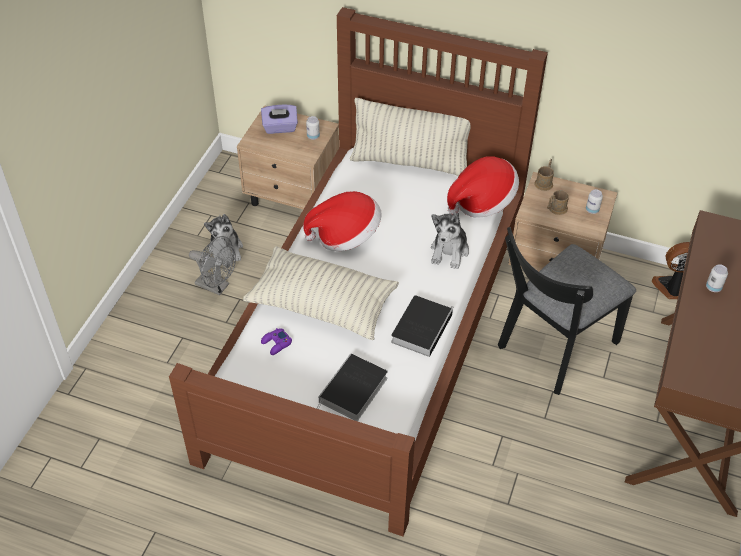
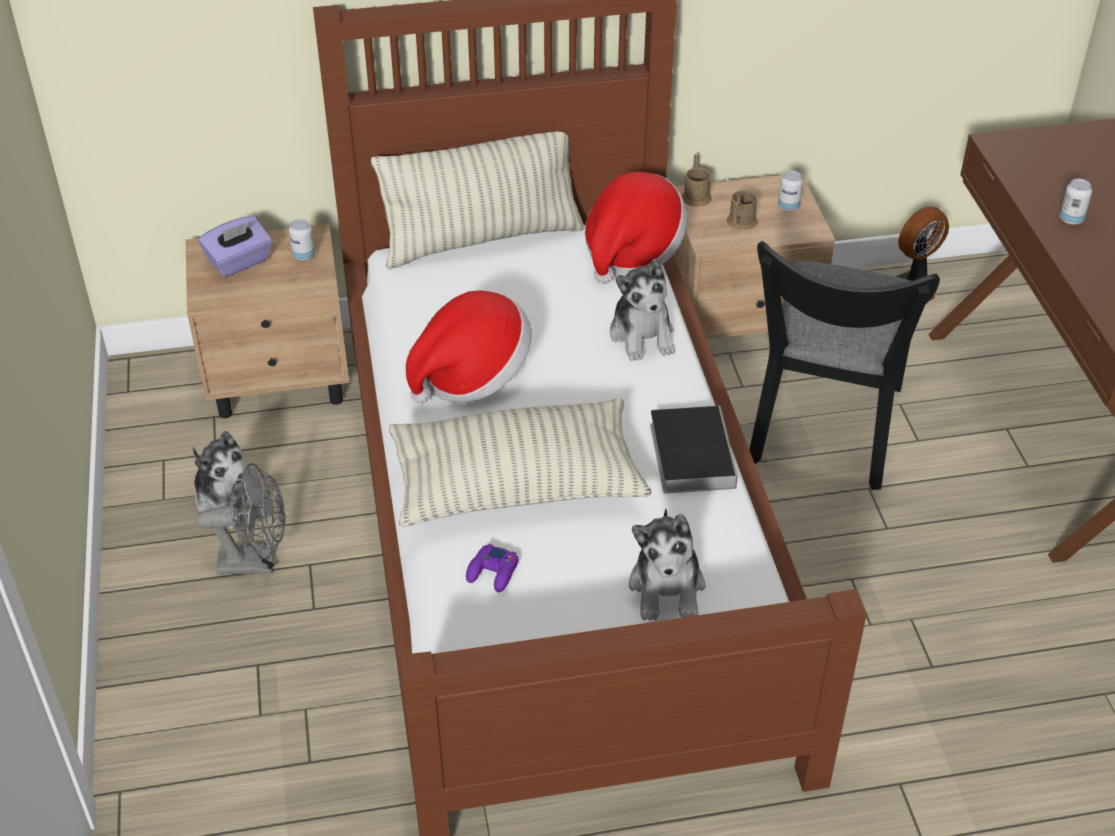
camera: 30 degrees left, 5 degrees down
(353, 392) = (667, 587): book -> plush toy

